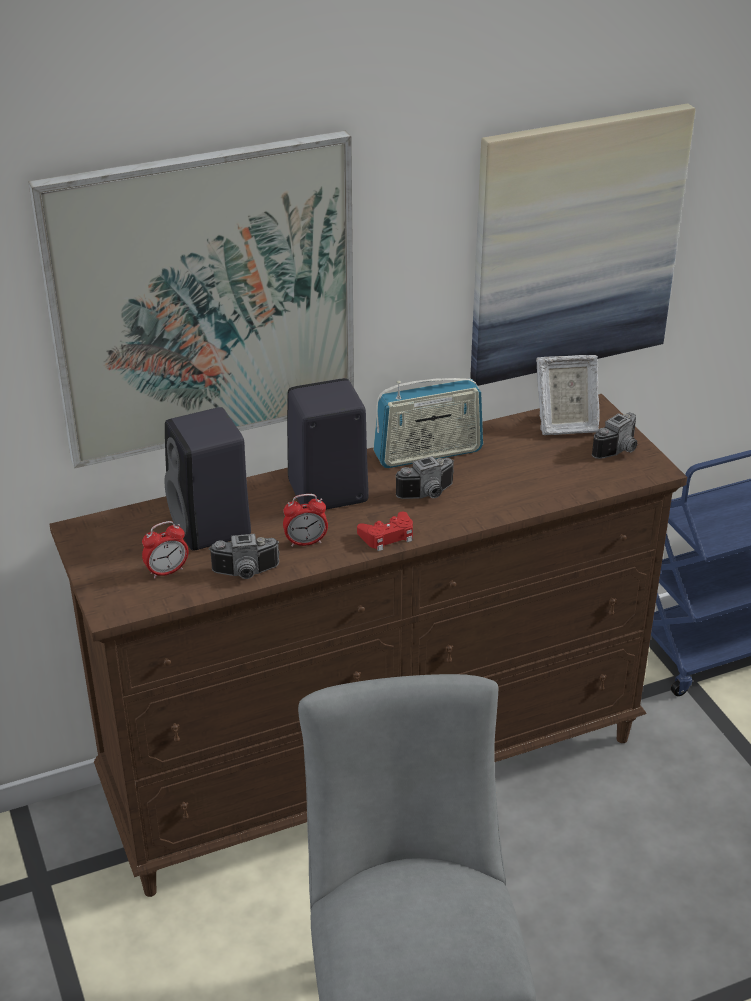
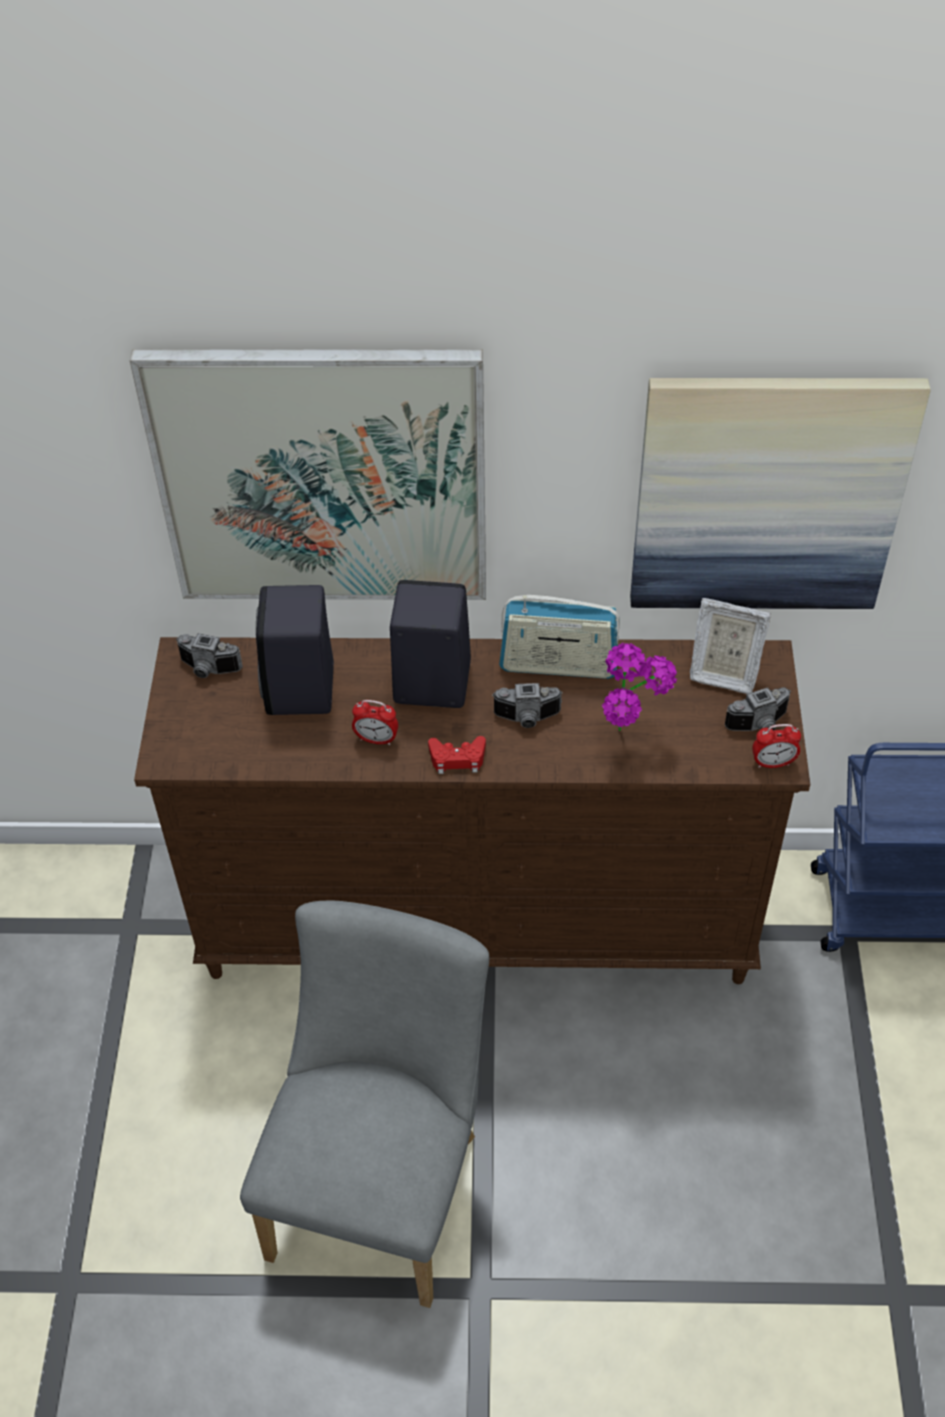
camera: 25 degrees right, 15 degrees up
(167, 571) = (233, 731): alarm clock -> alarm clock (773, 763)
(246, 573) = (301, 758): camera -> camera (208, 670)
(524, 485) = (631, 738): none -> potted plant

